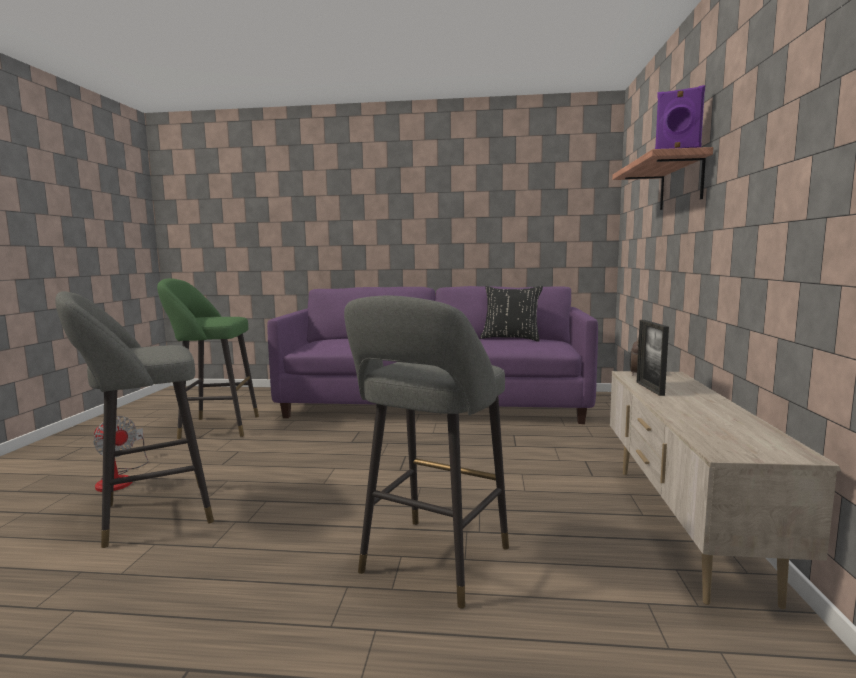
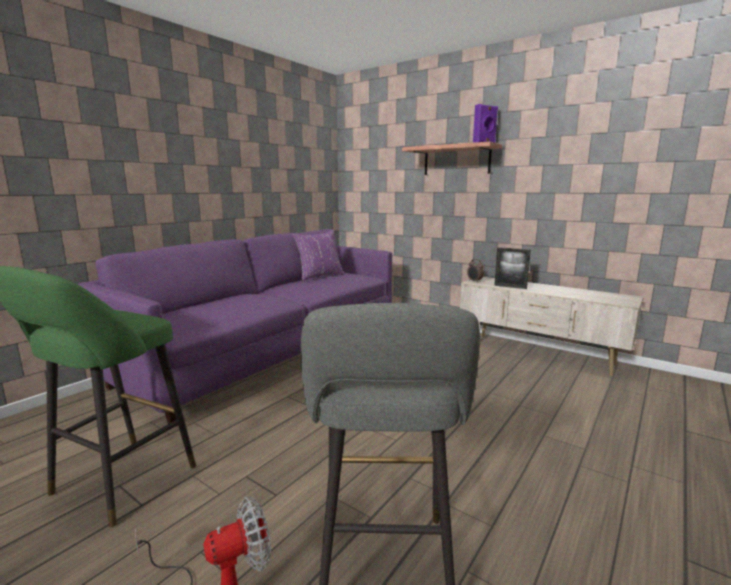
camera: 60 degrees left, 5 degrees up
(431, 564) = (558, 428): grey stool -> none
(511, 338) = (319, 276): black pillow -> purple pillow

